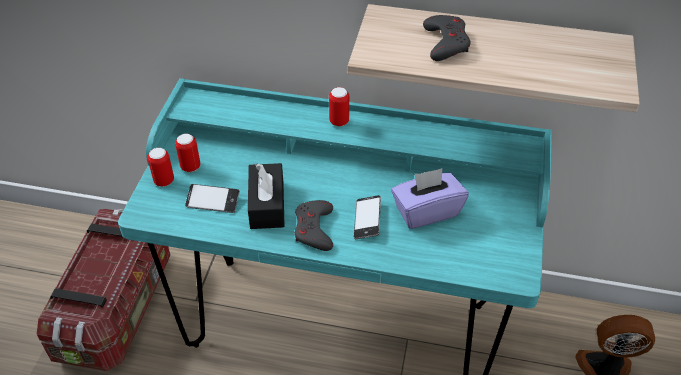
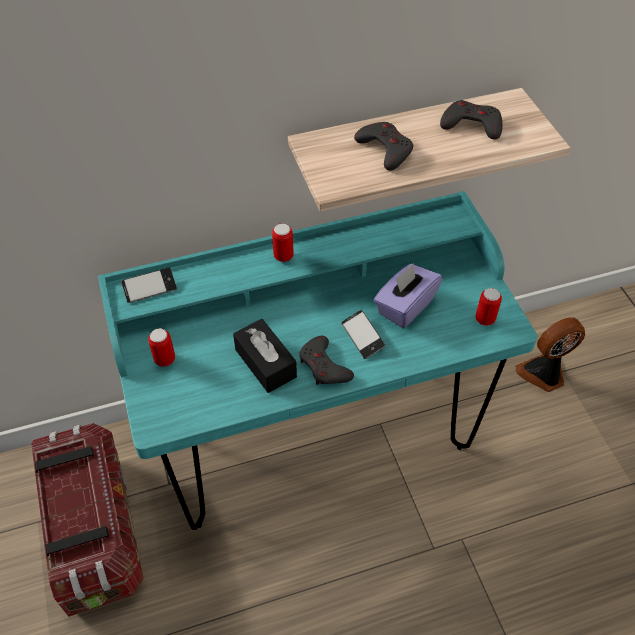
camera: 30 degrees left, 5 degrees up
(164, 181) = (150, 385): can -> can (485, 319)
(213, 201) = (213, 383): phone -> phone (150, 288)
(550, 50) = (471, 124): none -> grey game controller

